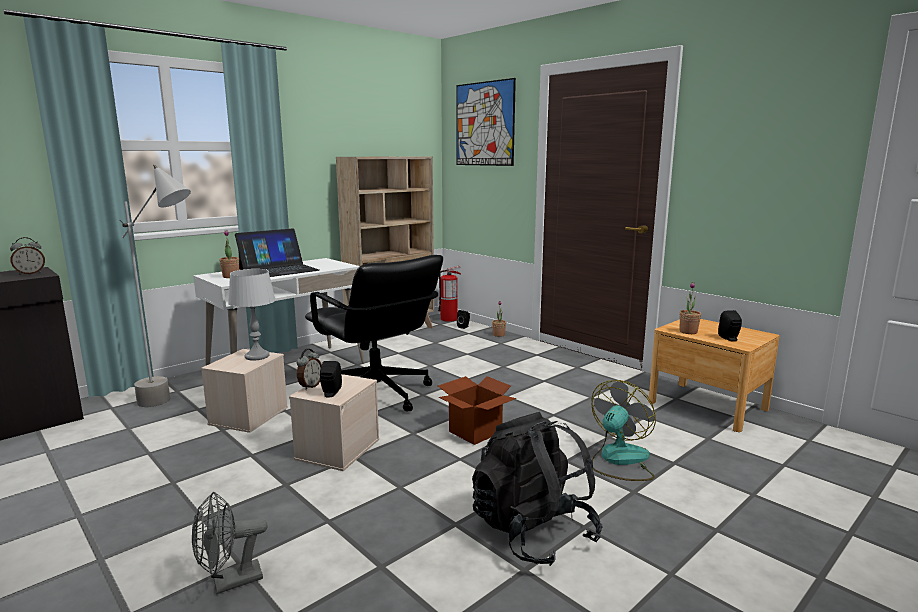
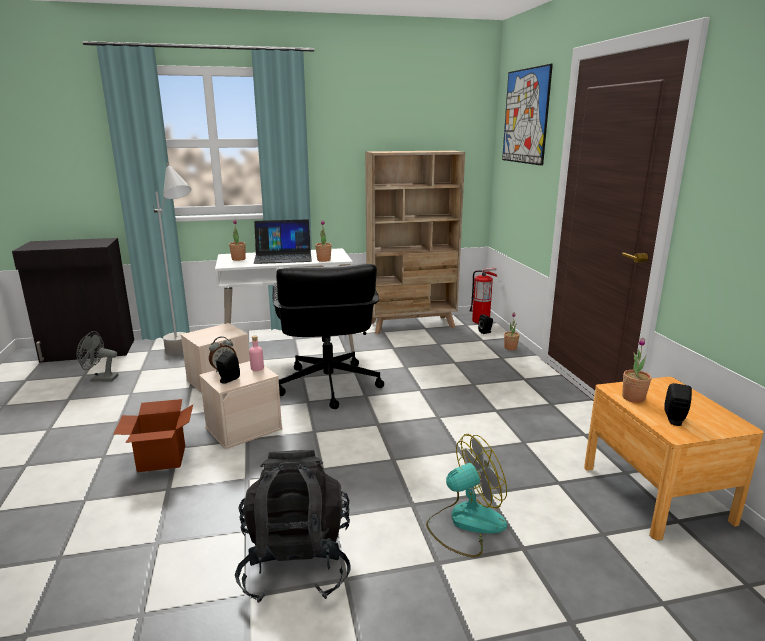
camera: 30 degrees right, 5 degrees up
(30, 273) = (96, 243): alarm clock -> none
(229, 582) = (63, 513): grey fan -> grey fan (100, 379)
(257, 356) = (227, 332): grey table lamp -> none
(329, 268) = (324, 260): none -> potted plant
(345, 378) = (257, 368): none -> pink bottle
(475, 432) = (366, 446): cardboard box -> cardboard box (162, 458)

